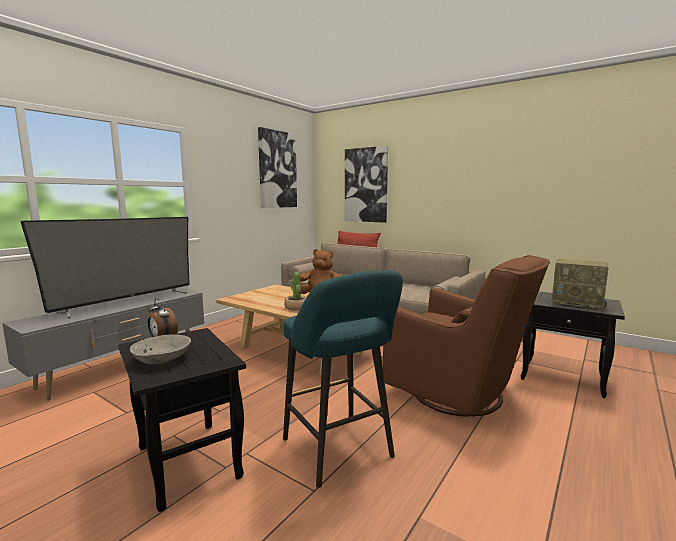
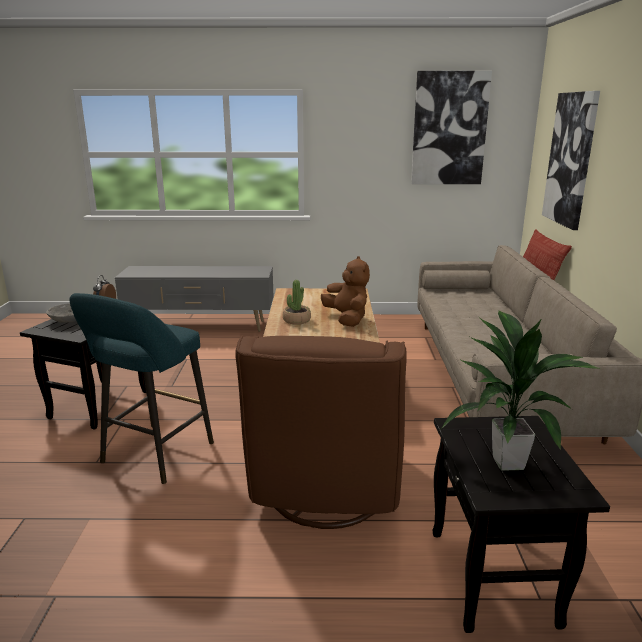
camera: 55 degrees right, 10 degrees up
(127, 302) = (207, 270): television -> none
(578, 302) = (508, 462): radio -> potted plant

